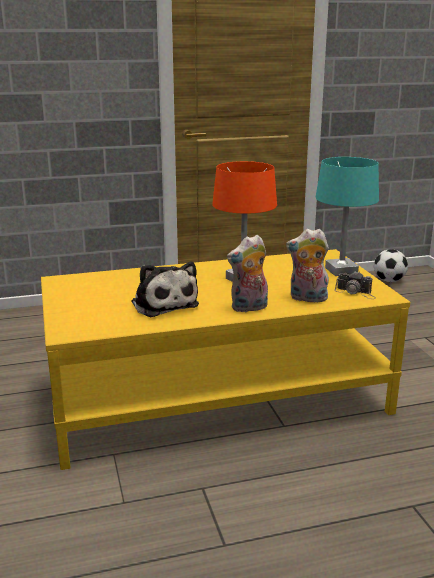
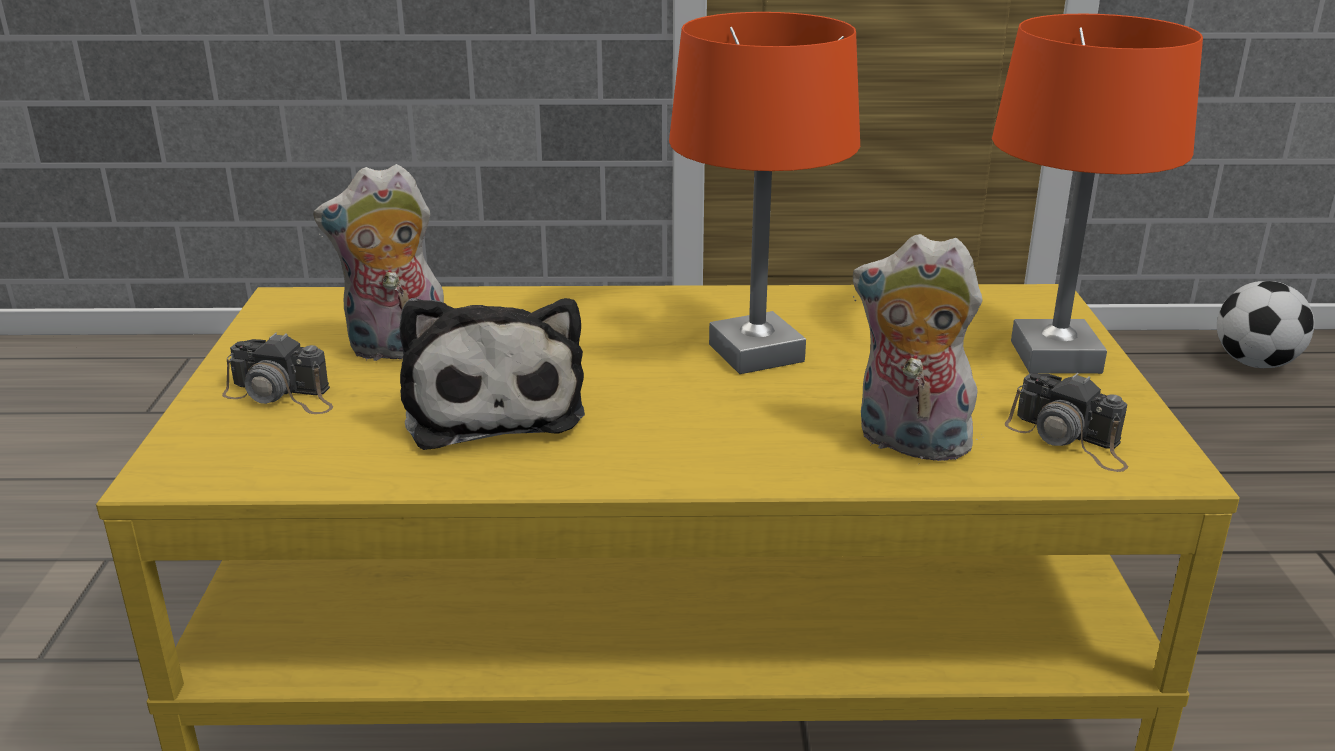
camera: 15 degrees right, 5 degrees up
(84, 308) = (282, 395): none -> camera
(249, 308) = (718, 454): plush toy -> plush toy (396, 351)
(341, 271) = (1054, 357): turquoise table lamp -> orange table lamp

